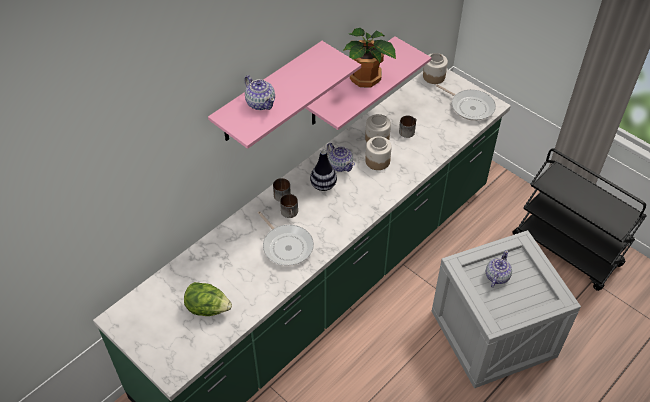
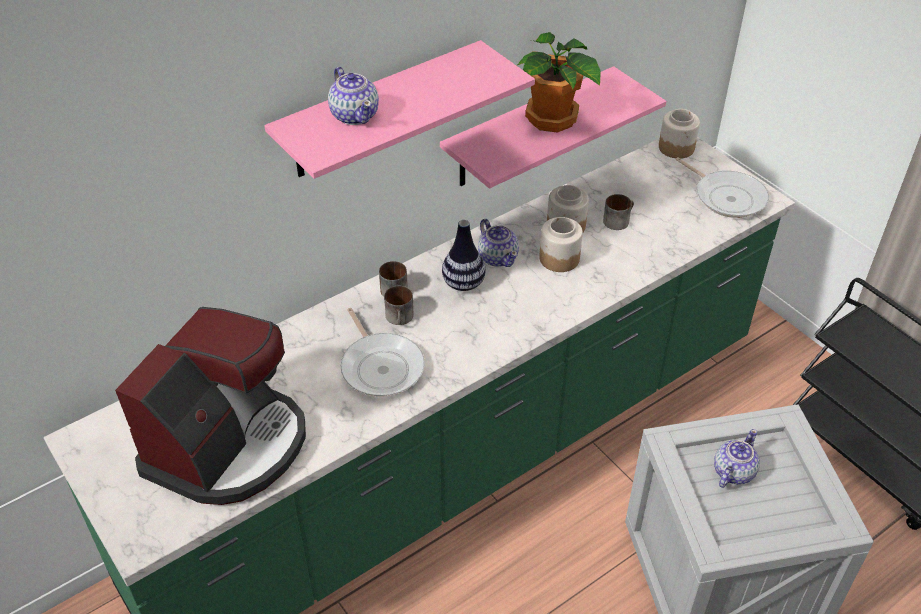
camera: 10 degrees right, 5 degrees down
(208, 308) = (228, 445): lettuce -> coffee machine

